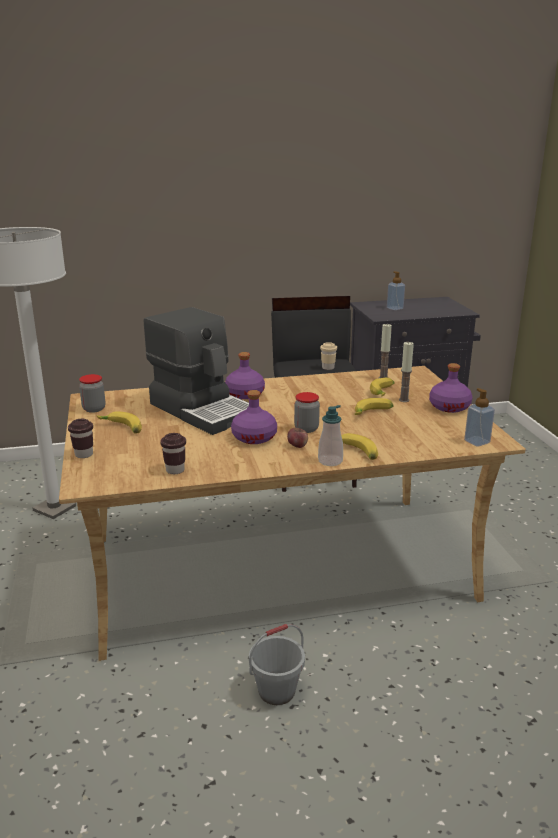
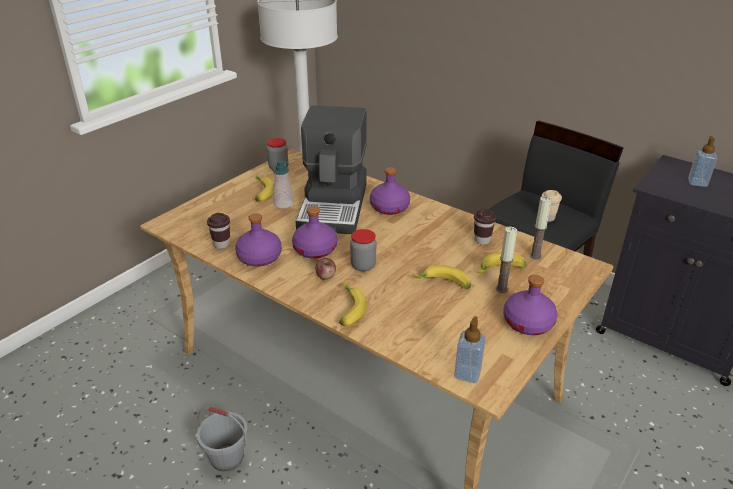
camera: 50 degrees right, 10 degrees up
(84, 454) = (206, 201): brown cup -> brown cup (482, 240)
(225, 461) = (259, 257): none -> purple bottle
(330, 461) = (317, 304): soap dispenser -> soap dispenser (283, 204)

